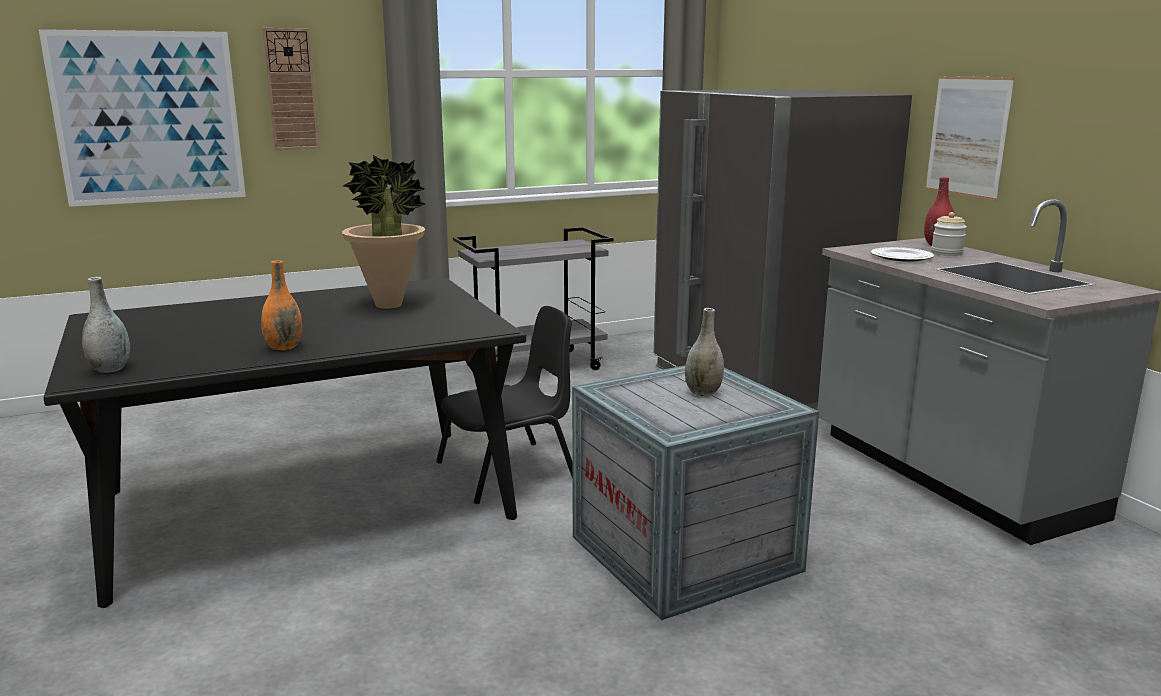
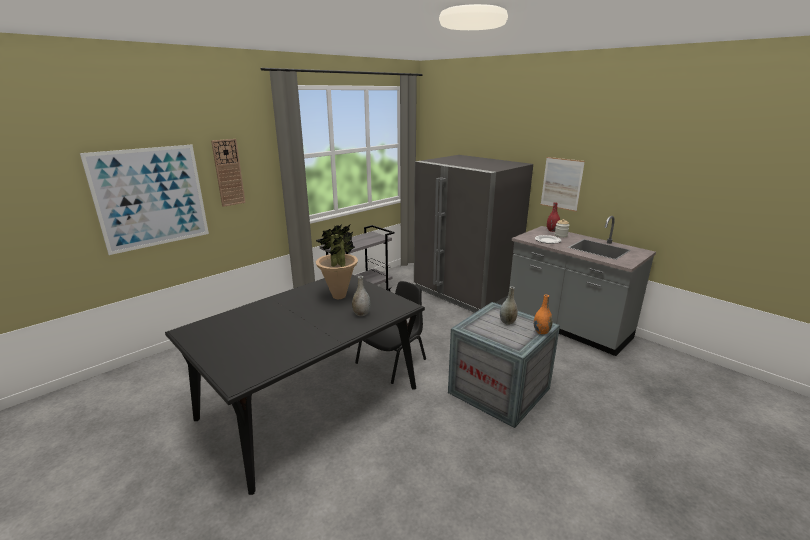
camera: 20 degrees left, 5 degrees up
(110, 369) = (244, 372): grey vase -> grey vase (361, 314)
(284, 347) = (320, 337): orange vase -> orange vase (541, 331)

